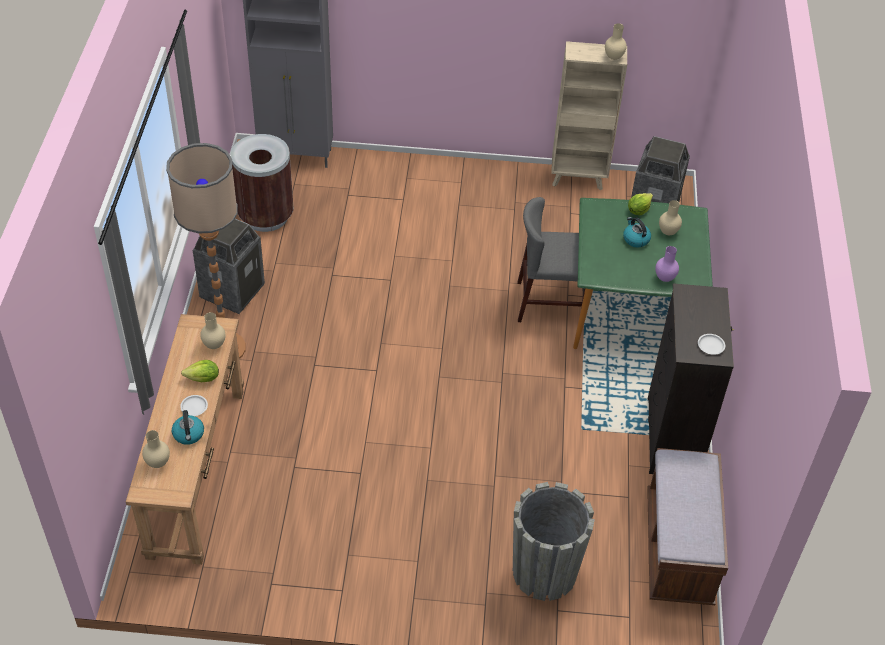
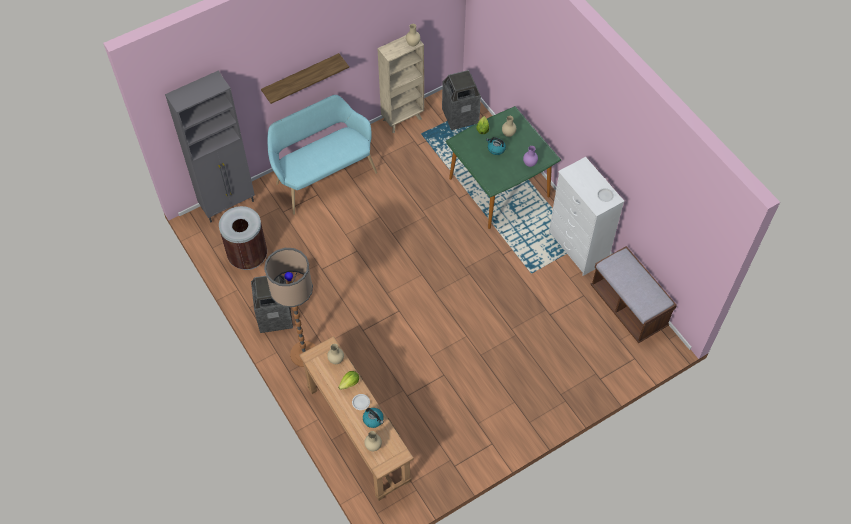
camera: 35 degrees left, 10 degrees up
(428, 185) = (323, 176): none -> turquoise bench
(444, 23) = (301, 77): none -> shelf
(544, 572) = (578, 364): grey planter -> none
(549, 303) = (454, 209): grey chair -> none
(671, 438) = (577, 248): black dresser -> white dresser

